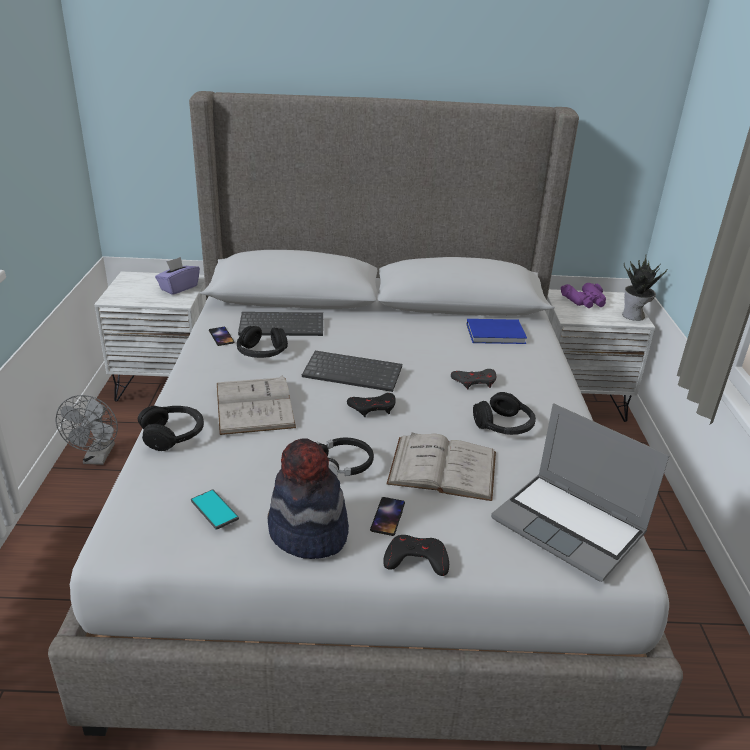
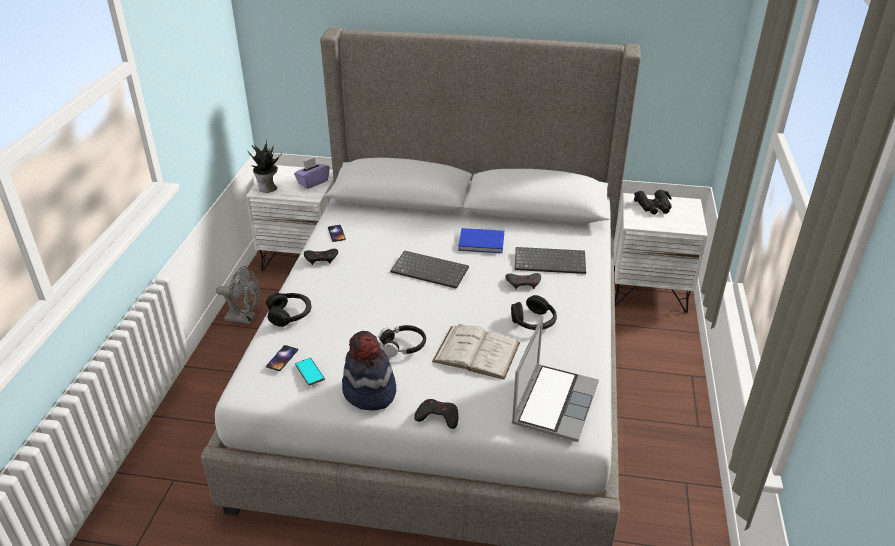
camera: 10 degrees right, 5 degrees up
(97, 458) = (245, 318): grey fan -> grey fan turned 90 degrees counterclockwise
(254, 405) = (350, 294): white book -> none
(262, 353) = (365, 249): black headphones -> none
(283, 325) = (385, 225): keyboard -> keyboard (550, 261)
(373, 408) = (437, 301): black game controller -> black game controller (321, 259)
(388, 516) = (427, 385): phone -> phone (282, 358)
(497, 334) = (557, 240): blue book -> blue book (482, 243)
(570, 527) = (554, 402): laptop -> laptop turned 120 degrees counterclockwise
(584, 301) = (654, 207): purple binoculars -> black binoculars
(634, 316) = (692, 223): potted plant -> potted plant (268, 188)

